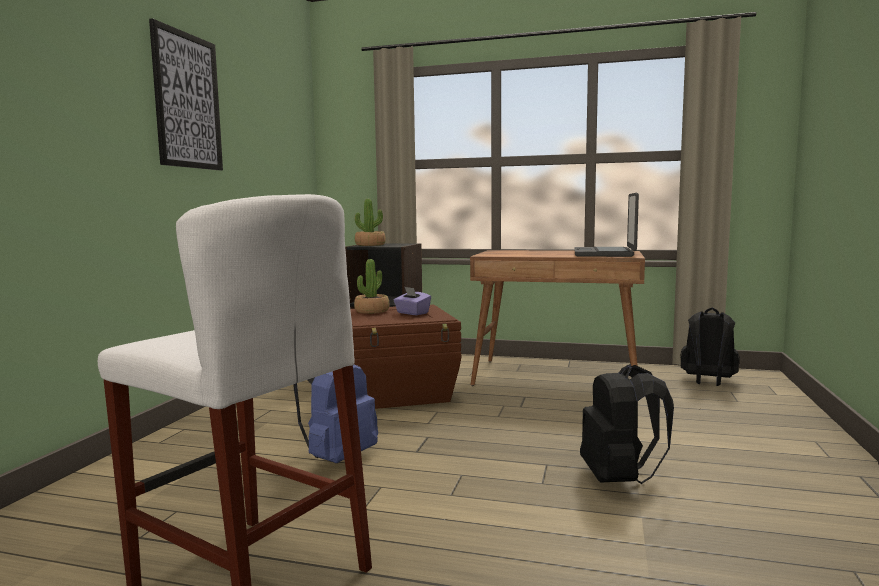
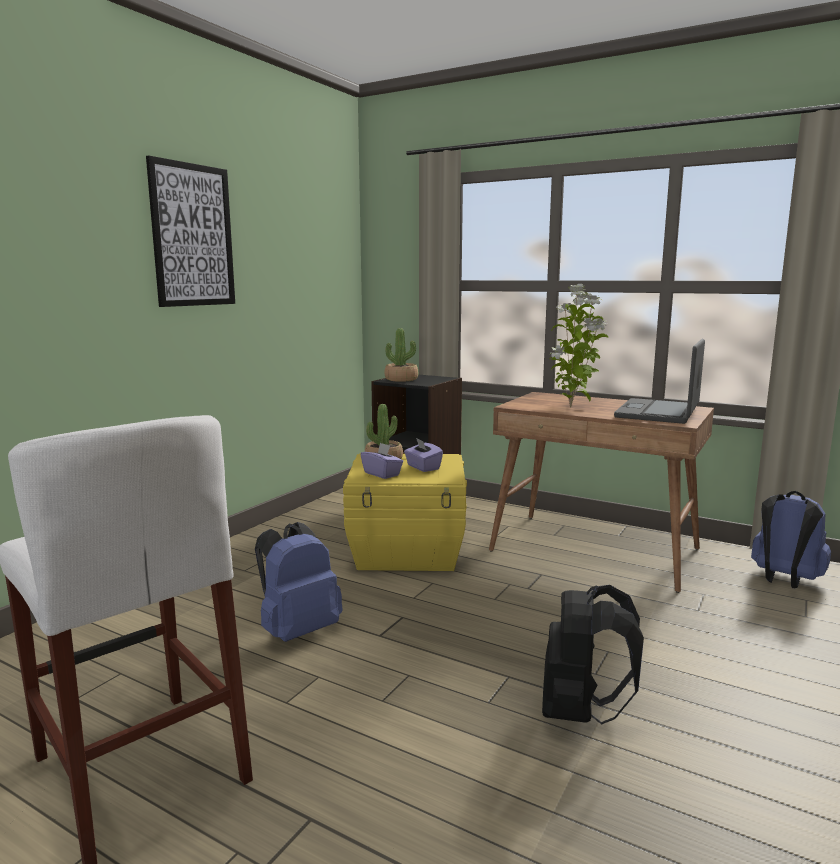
camera: 15 degrees right, 5 degrees up
(380, 319) = (382, 474): none -> purple tissue box
(400, 393) = (408, 551): brown storage box -> yellow storage box
(534, 254) = (572, 407): none -> potted plant
(708, 382) = (784, 580): black backpack -> blue backpack

